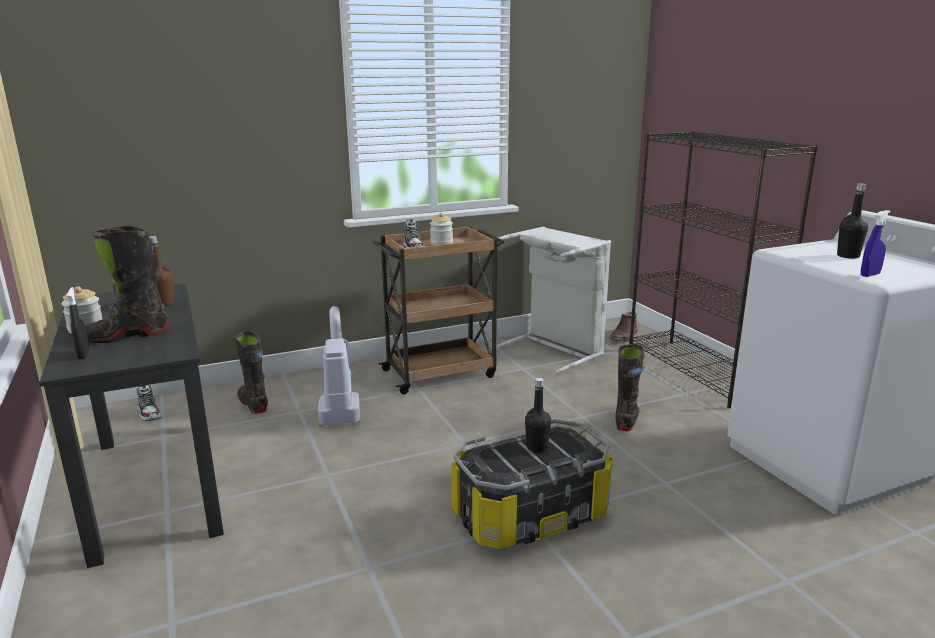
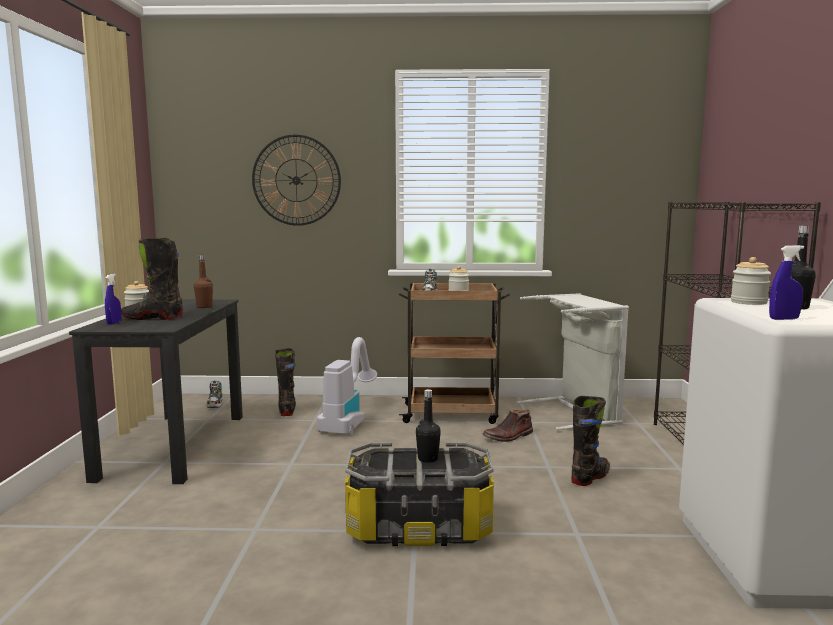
camera: 25 degrees right, 10 degrees down
(83, 354) = (114, 323): black spray bottle -> blue spray bottle
(219, 115) = (296, 180): none -> wall clock
(624, 336) = (659, 413): brown boot -> brown boot (508, 436)
(804, 252) = (749, 302): none -> jar

